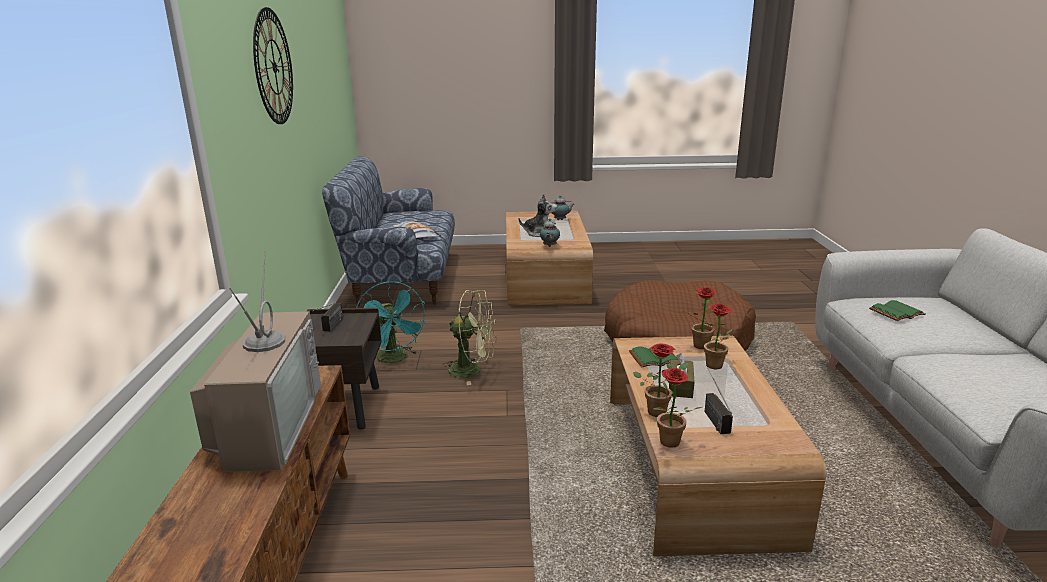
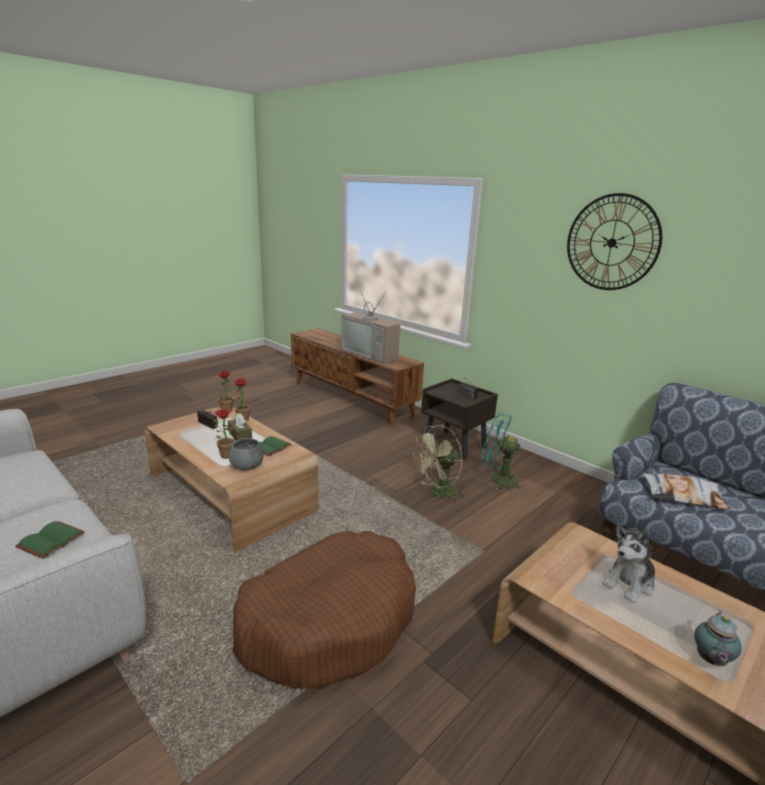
camera: 135 degrees right, 0 degrees up
(549, 246) = (555, 553): teapot -> none
(698, 346) = (247, 466): potted plant -> grey bowl

